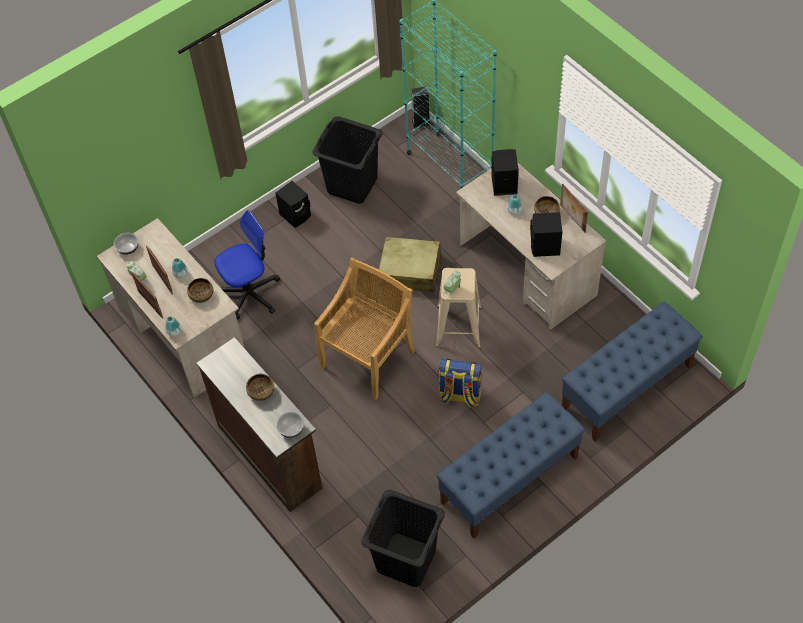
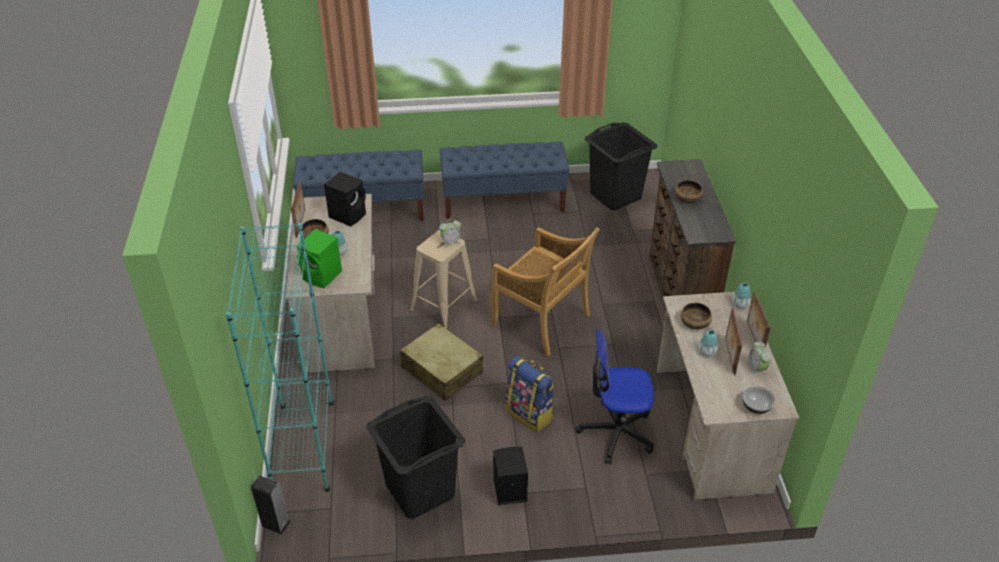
camera: 150 degrees left, 15 degrees down
(291, 429) = (677, 168): bowl -> none
(368, 358) = (542, 321): beige chair -> beige chair turned 120 degrees counterclockwise
(460, 395) = (490, 262): backpack -> backpack (530, 413)
(503, 184) = (323, 276): black speaker -> green speaker

